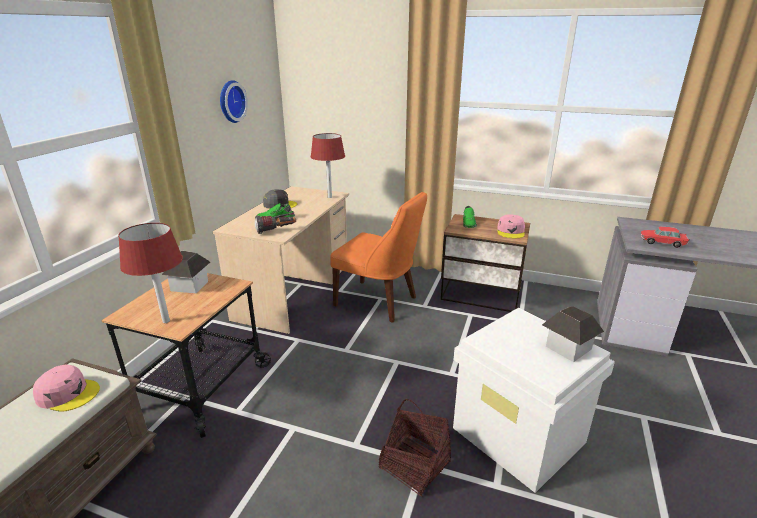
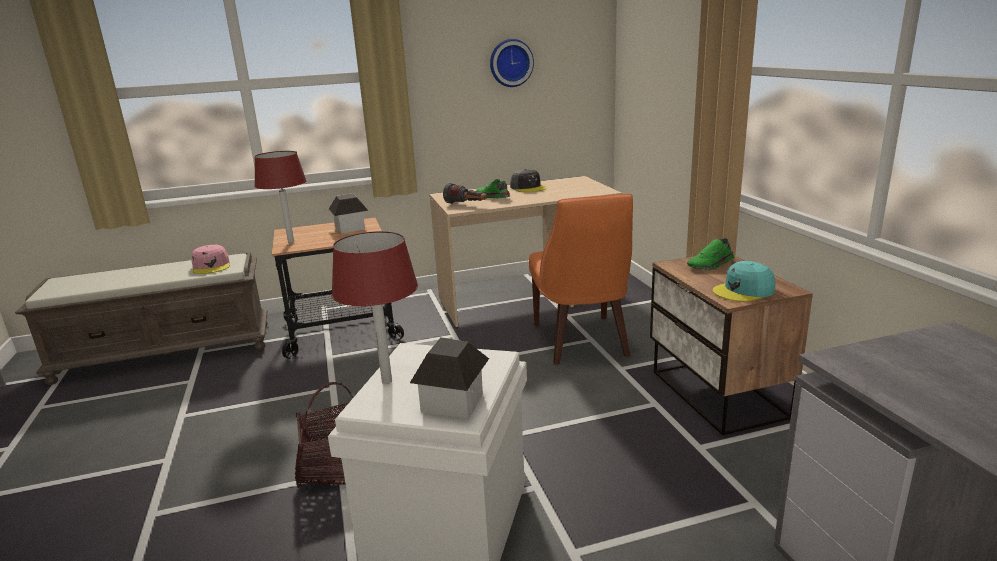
camera: 55 degrees right, 5 degrees down
(330, 197) = (589, 192): red table lamp -> red table lamp (387, 381)
(511, 231) = (744, 291): pink cap -> turquoise cap
(662, 243) = (907, 377): toy car -> none

